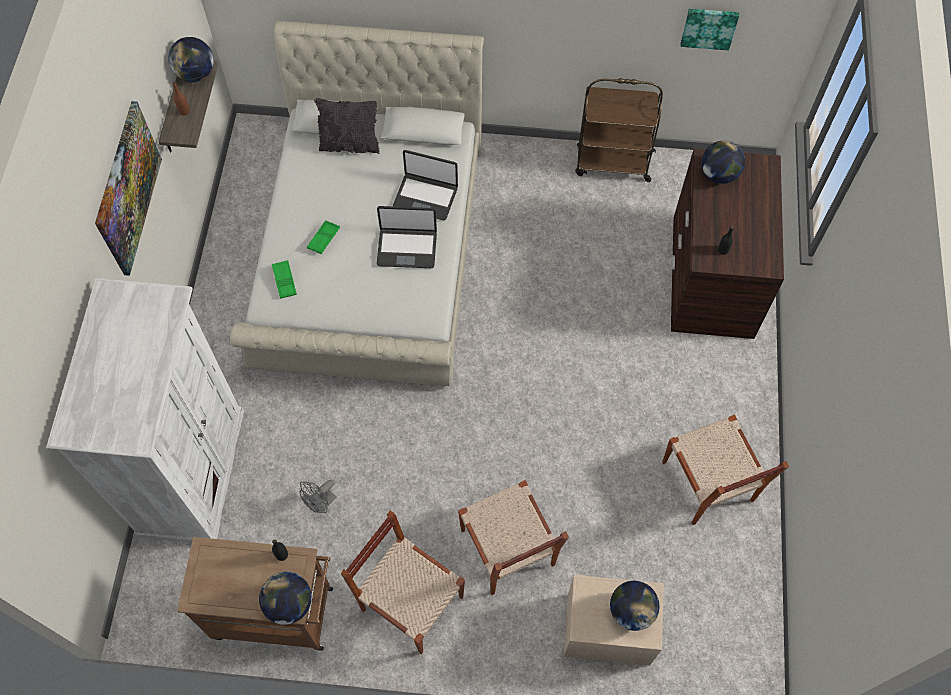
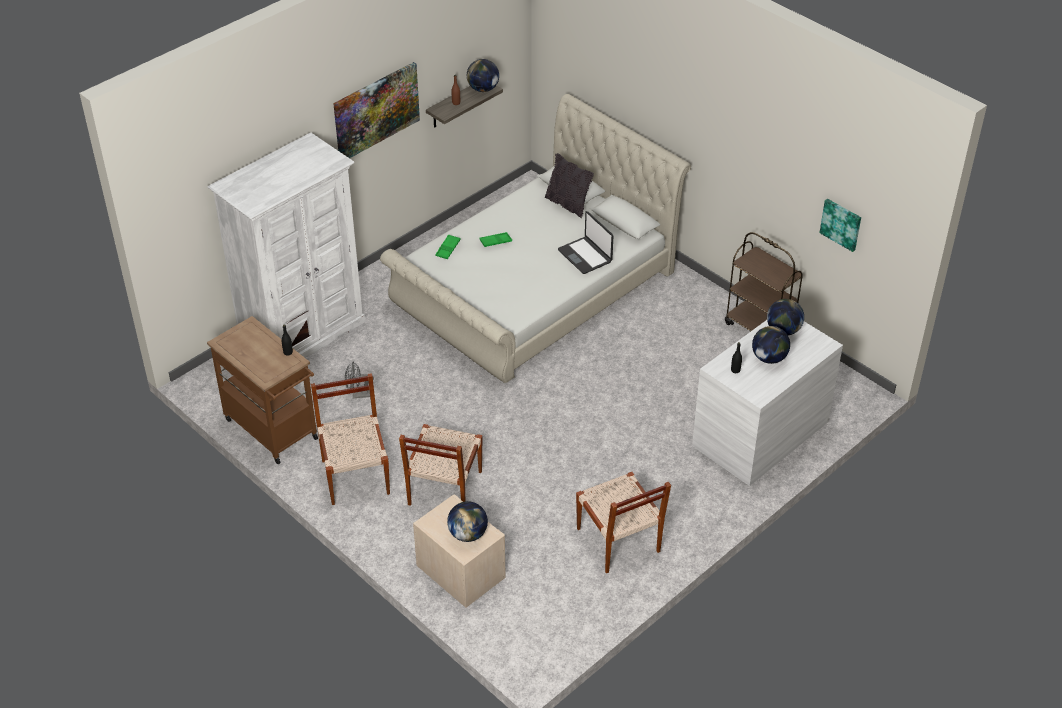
camera: 40 degrees right, 20 degrees down
(289, 604) = (266, 376): globe -> globe (769, 358)
(407, 248) = (542, 275): laptop -> none
(708, 484) = (619, 542): chair -> chair turned 45 degrees counterclockwise
(712, 276) = (760, 434): brown dresser -> white dresser

